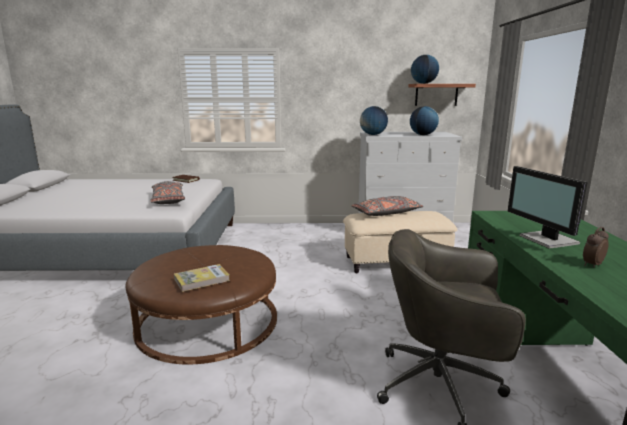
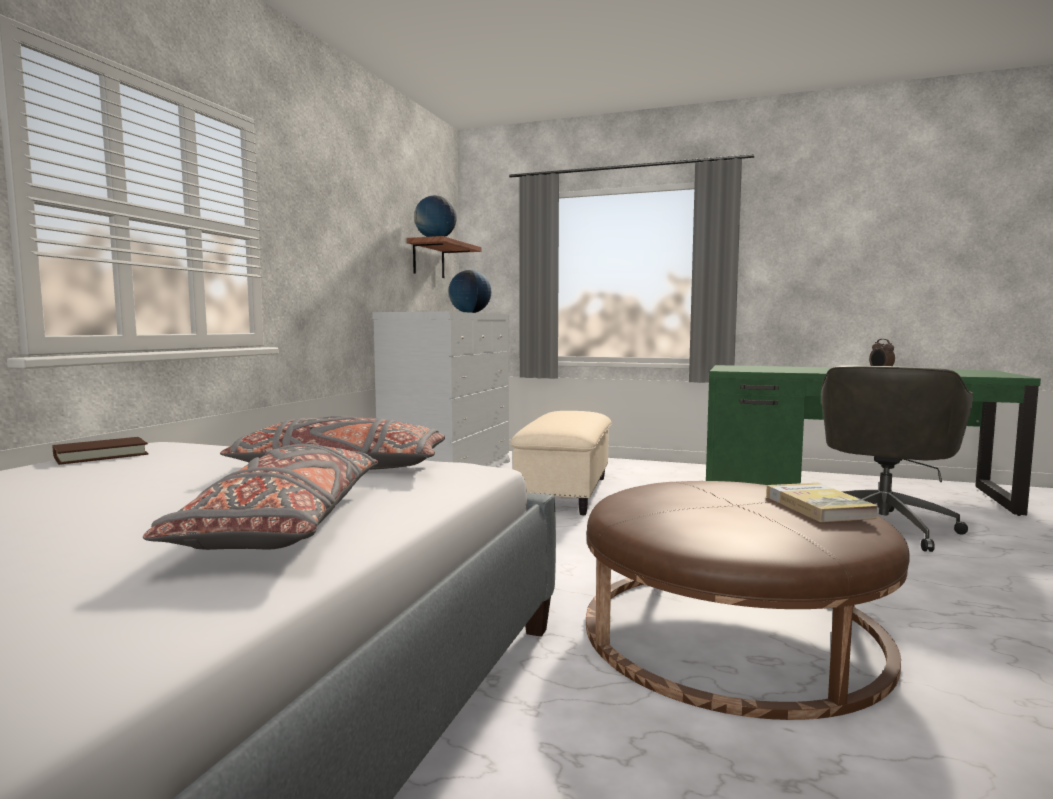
camera: 70 degrees left, 10 degrees down
(373, 134) = (430, 311): globe -> none
(386, 213) = (553, 419): grey pillow -> grey pillow (285, 524)
(547, 240) = (816, 371): monitor -> none

